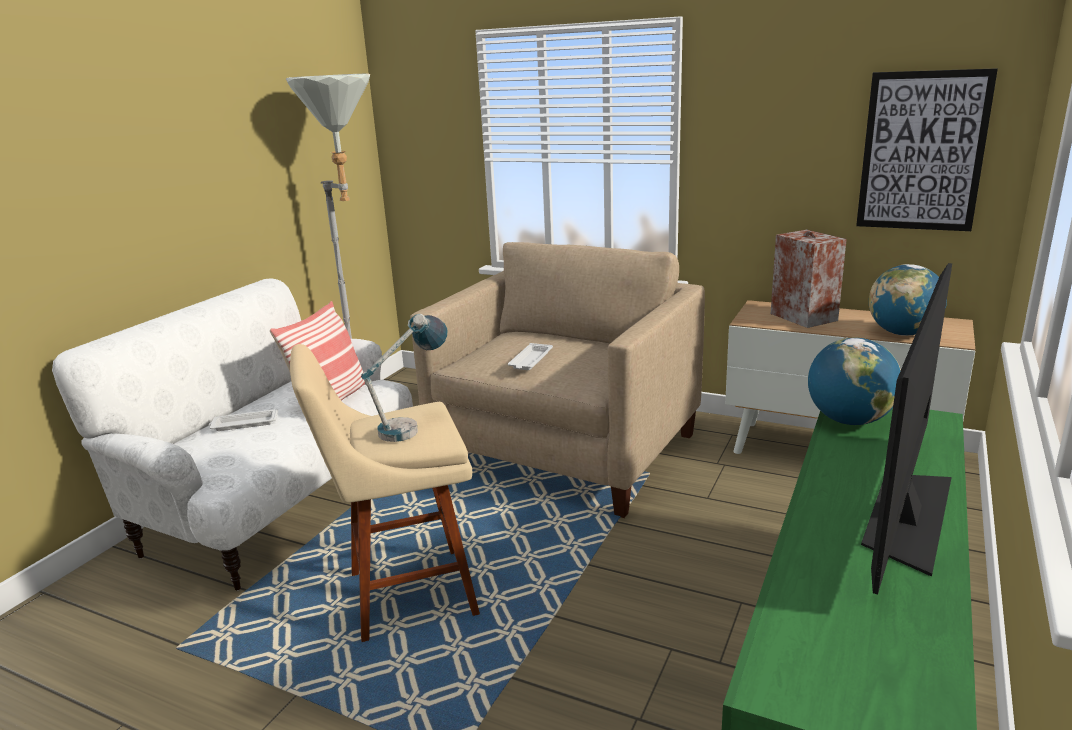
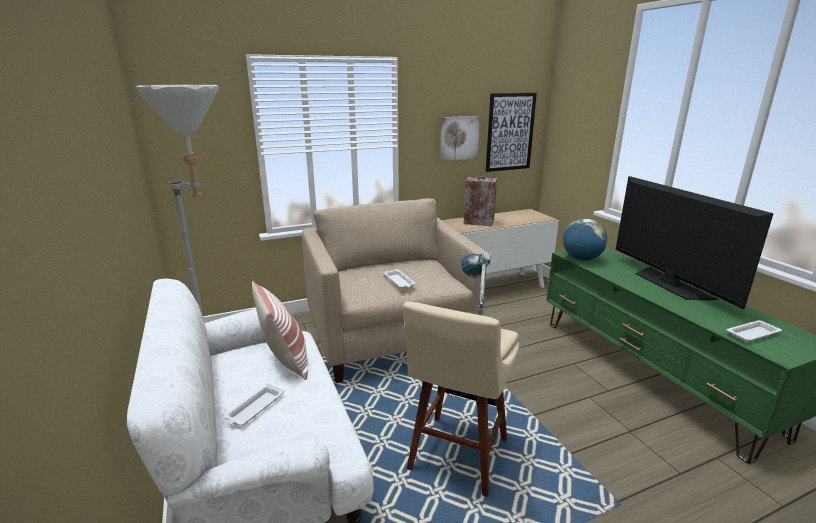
camera: 50 degrees left, 0 degrees up
(797, 156) = (459, 138): none -> picture
(825, 642) = (753, 334): none -> white tray
(902, 333) = (525, 219): globe -> none

